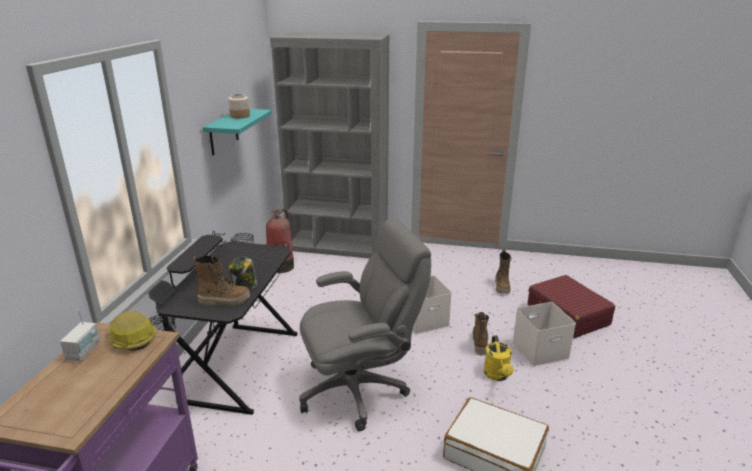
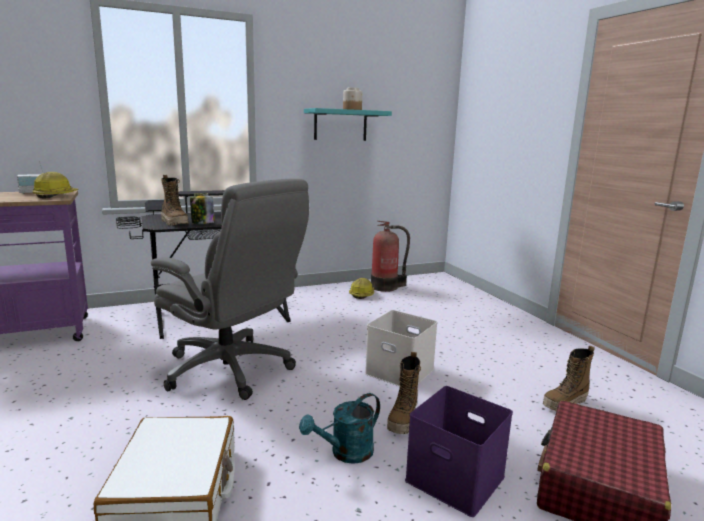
camera: 55 degrees right, 10 degrees down
(283, 282) = (362, 294): none -> hard hat
(338, 246) = (461, 295): grey bookcase -> none
(479, 343) = (403, 420): boot -> boot turned 135 degrees clockwise
(497, 376) = (345, 453): yellow watering can -> turquoise watering can
(540, 351) = (452, 478): white storage box -> purple storage box

